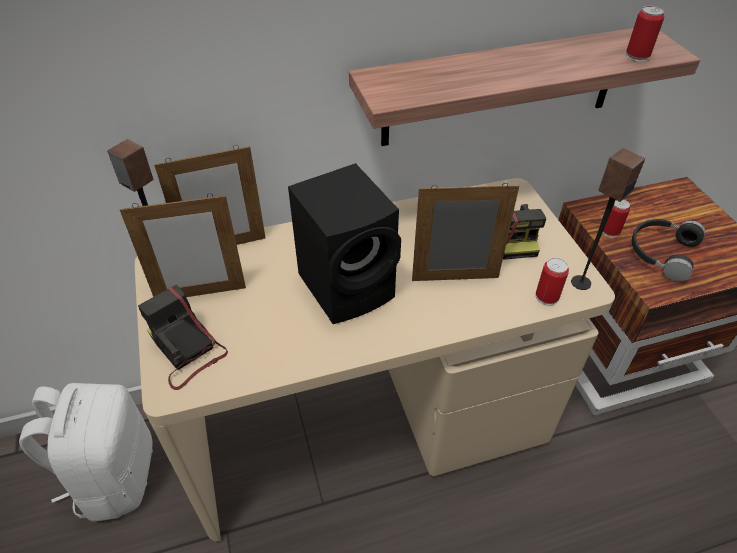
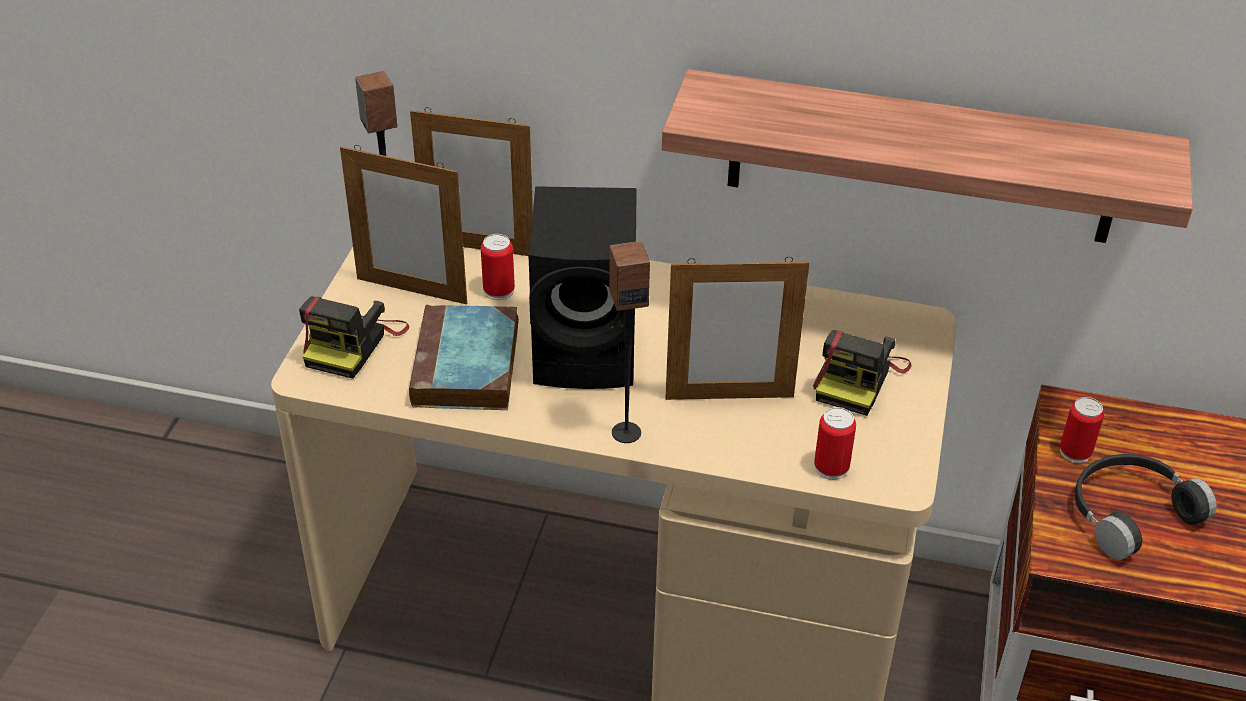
camera: 30 degrees right, 5 degrees down
(114, 476) = (255, 519): white backpack -> none
(186, 350) = (353, 343): camera -> camera turned 150 degrees counterclockwise
(280, 333) = (467, 368): none -> book
(455, 279) = (729, 397): picture frame -> picture frame turned 150 degrees clockwise
(580, 282) = (897, 470): speaker -> speaker (626, 432)
(637, 56) = (1098, 173): can -> can (499, 290)

